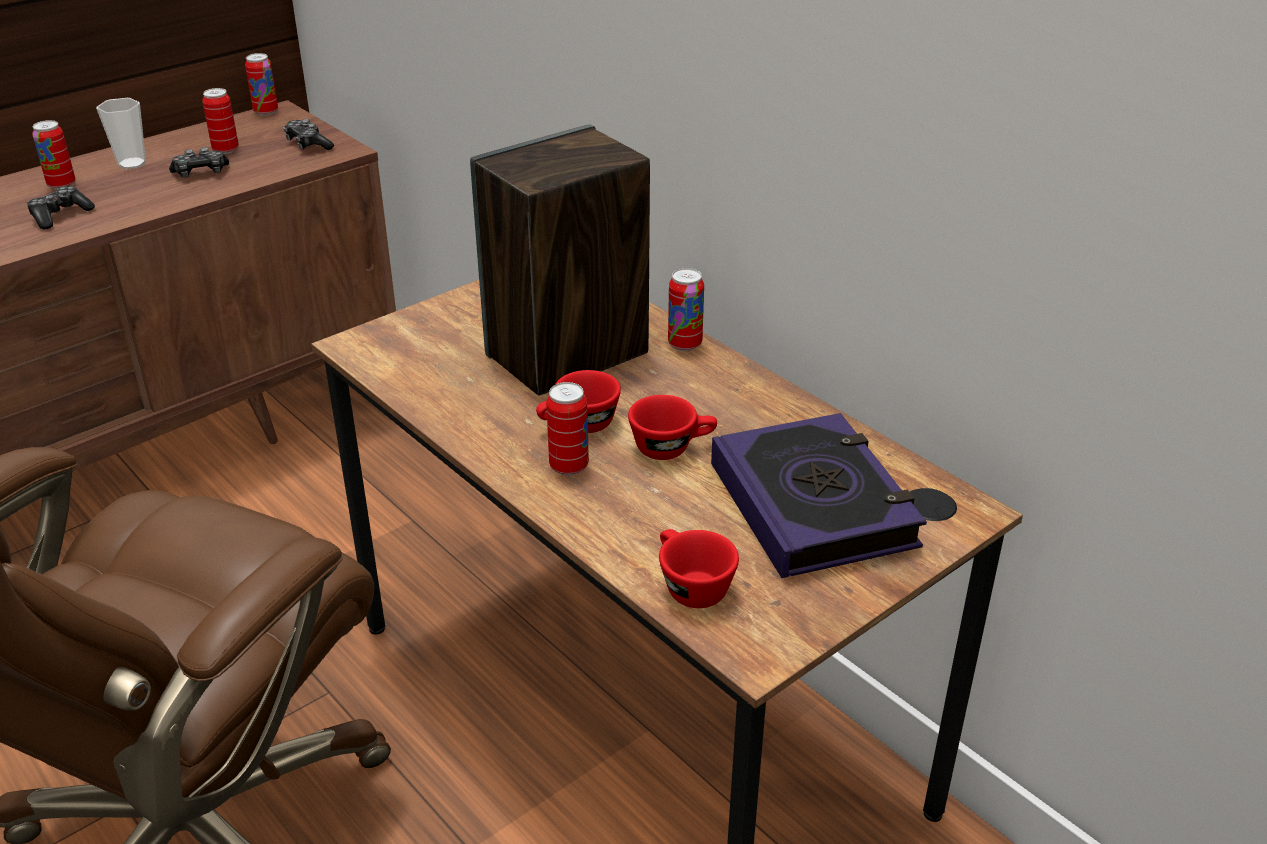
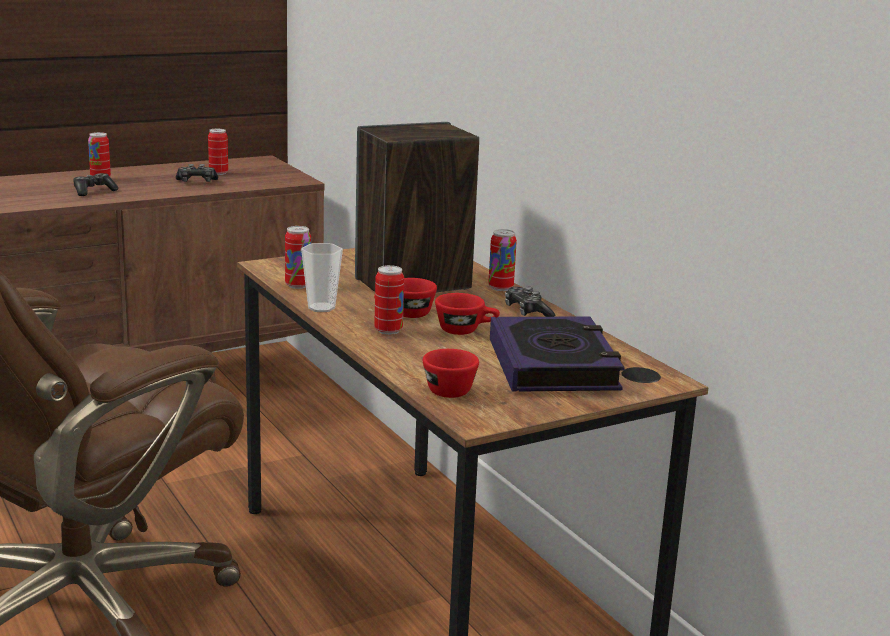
camera: 10 degrees right, 15 degrees down
(132, 163) = (151, 173): cup -> cup (321, 308)
(266, 112) = (254, 159): can -> can (298, 285)
(308, 144) = (277, 176): game controller -> game controller (527, 312)

